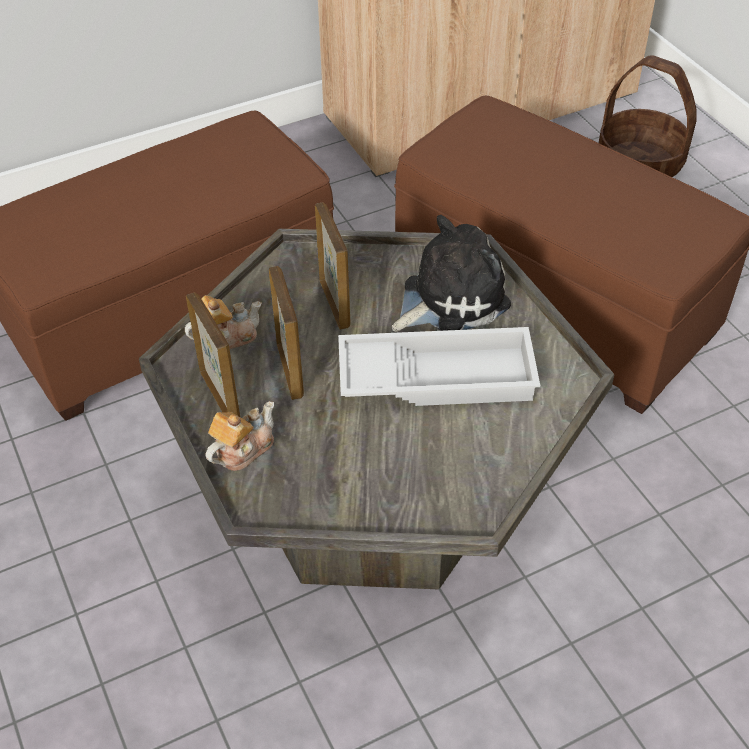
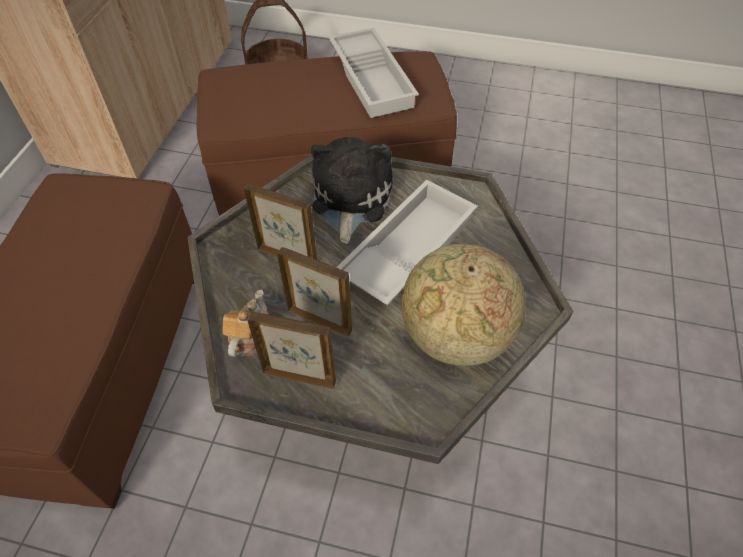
camera: 50 degrees left, 5 degrees up
(242, 449) = (364, 395): teapot -> none
(372, 474) = (455, 336): none -> globe
(636, 205) = (373, 79): none -> white tray

